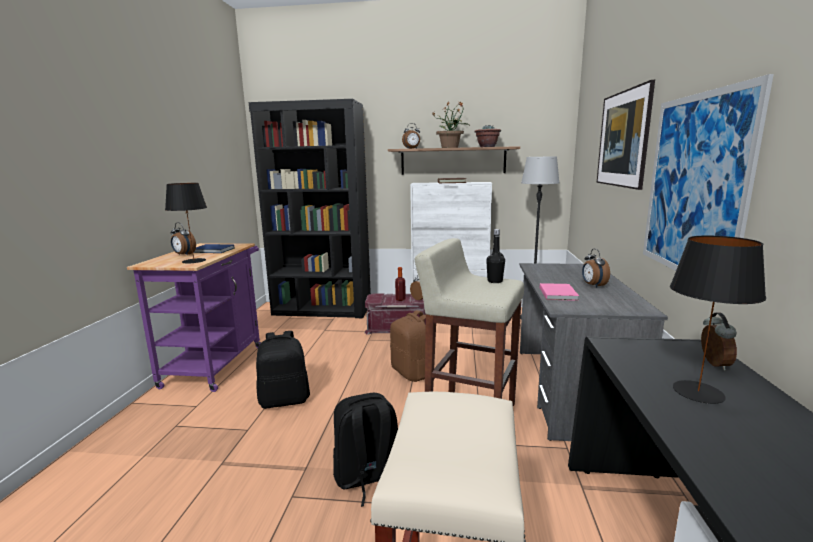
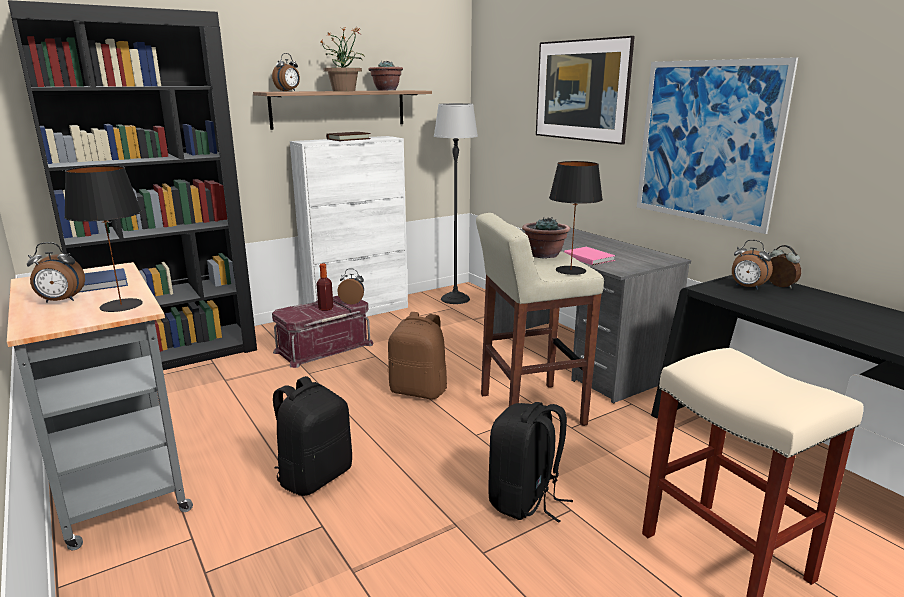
camera: 40 degrees left, 5 degrees up
(217, 363) = (118, 477): purple cart -> grey cart
(495, 281) = (544, 255): black bottle -> potted plant
(593, 285) = (596, 245): alarm clock -> alarm clock (747, 287)
(697, 392) = (805, 305): black table lamp -> black table lamp (570, 270)

